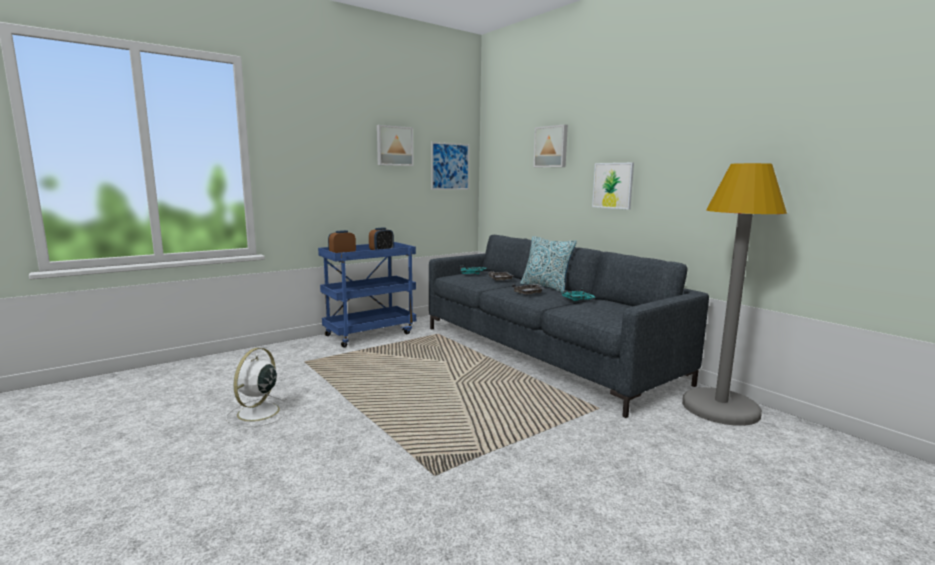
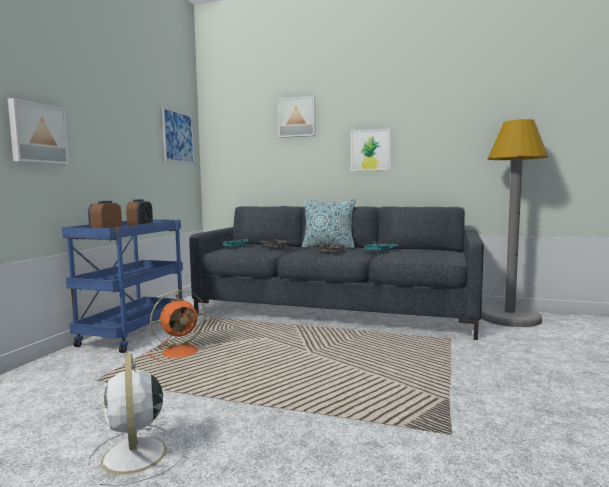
camera: 35 degrees left, 5 degrees down
(376, 356) = (182, 352): none -> orange fan
(394, 146) = (130, 106): picture -> picture (37, 133)

